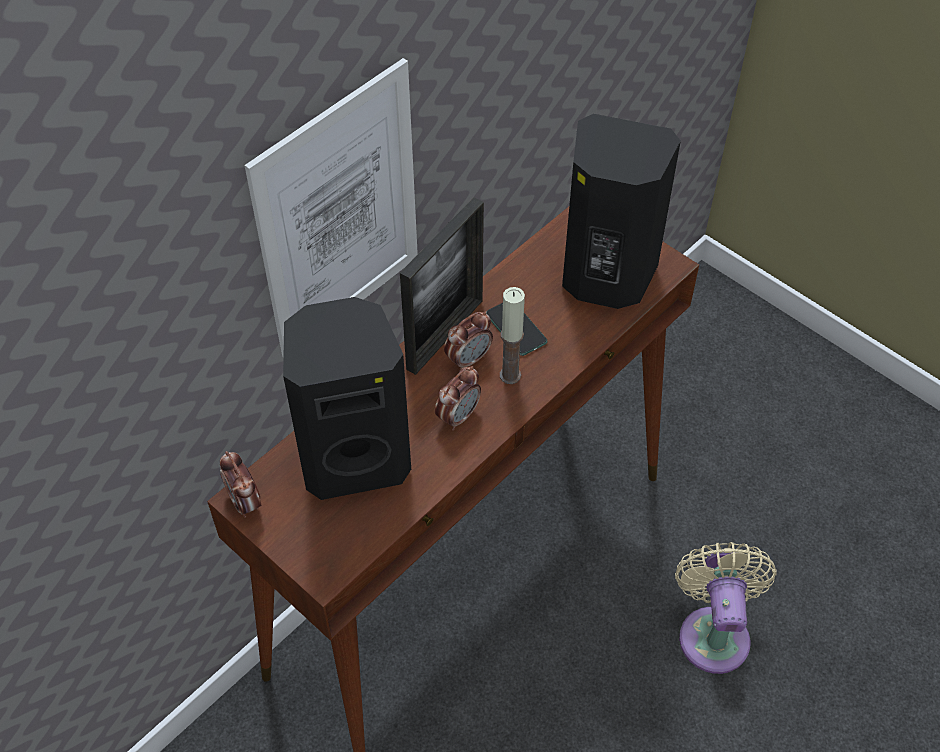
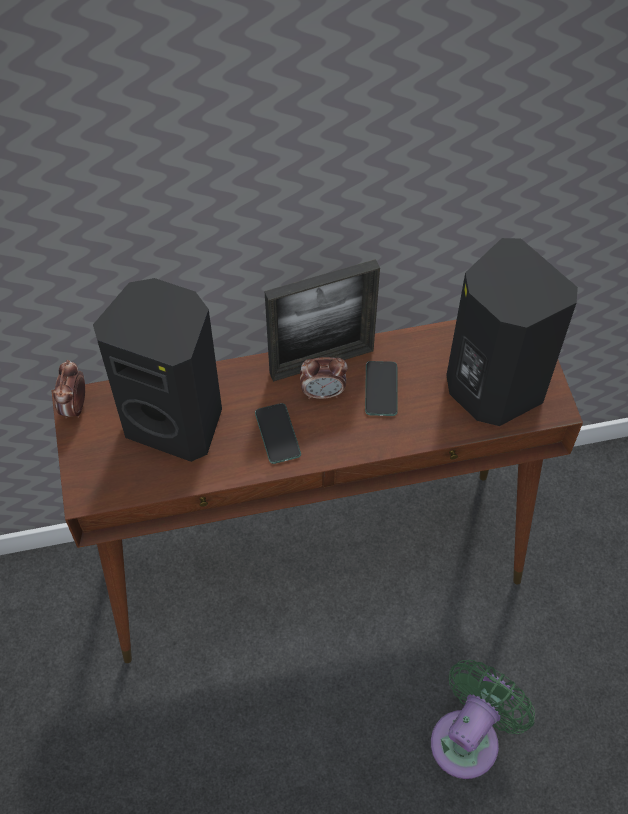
camera: 35 degrees right, 5 degrees up
(339, 215) = (231, 218): picture -> none
(458, 416) = (277, 434): alarm clock -> phone
(510, 375) = (344, 425): candle -> none
(714, 632) = (469, 737): beige fan -> green fan

